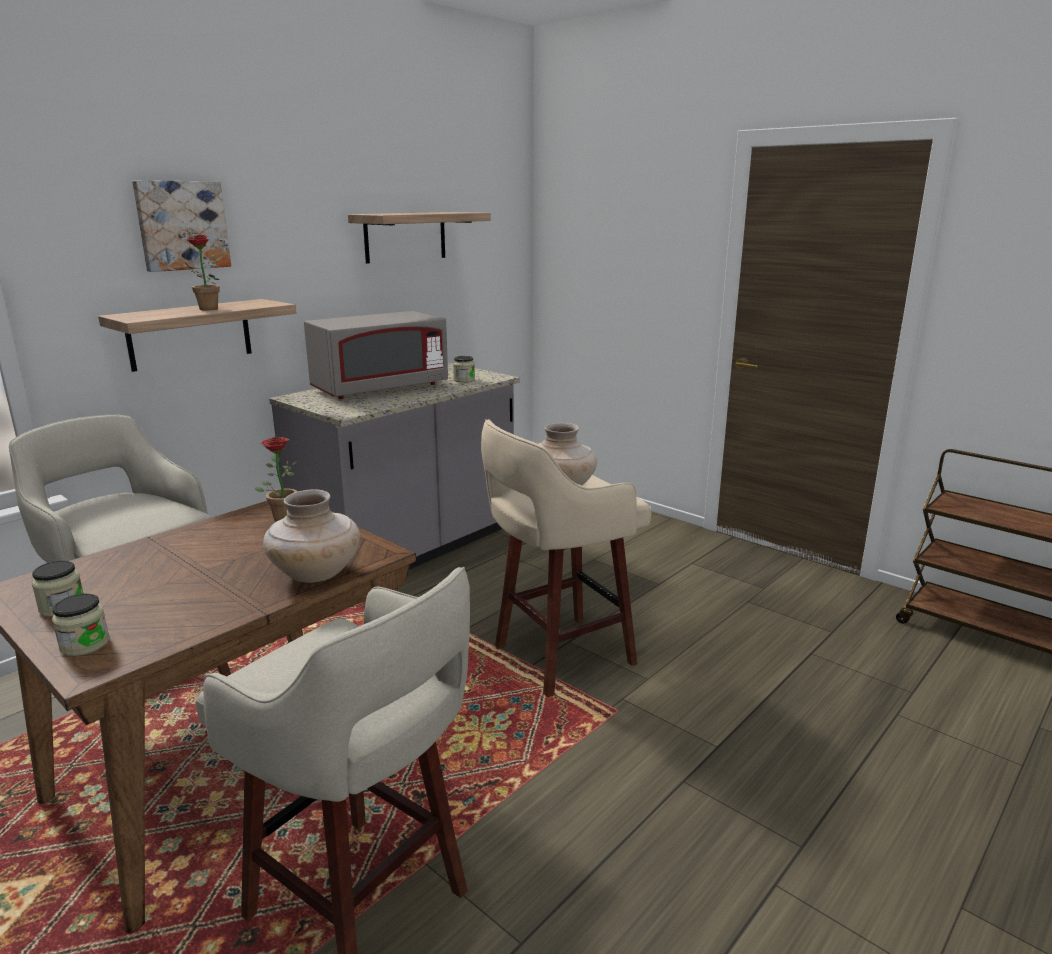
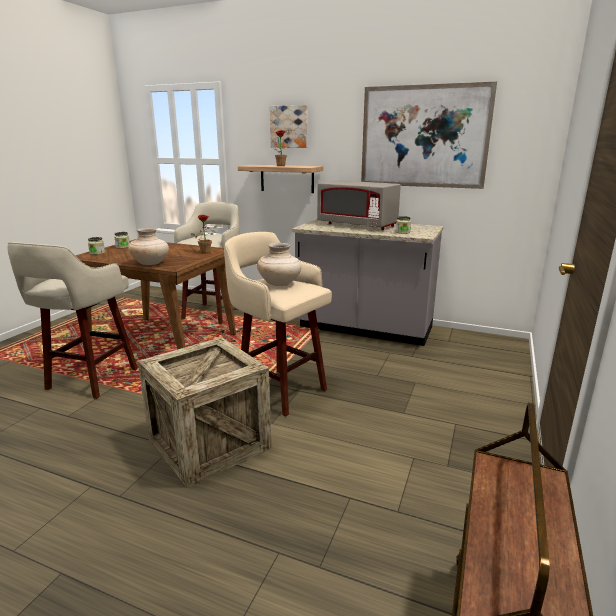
camera: 70 degrees right, 0 degrees up
(405, 236) = (423, 137): shelf -> picture
(685, 742) = (209, 443): none -> crate

